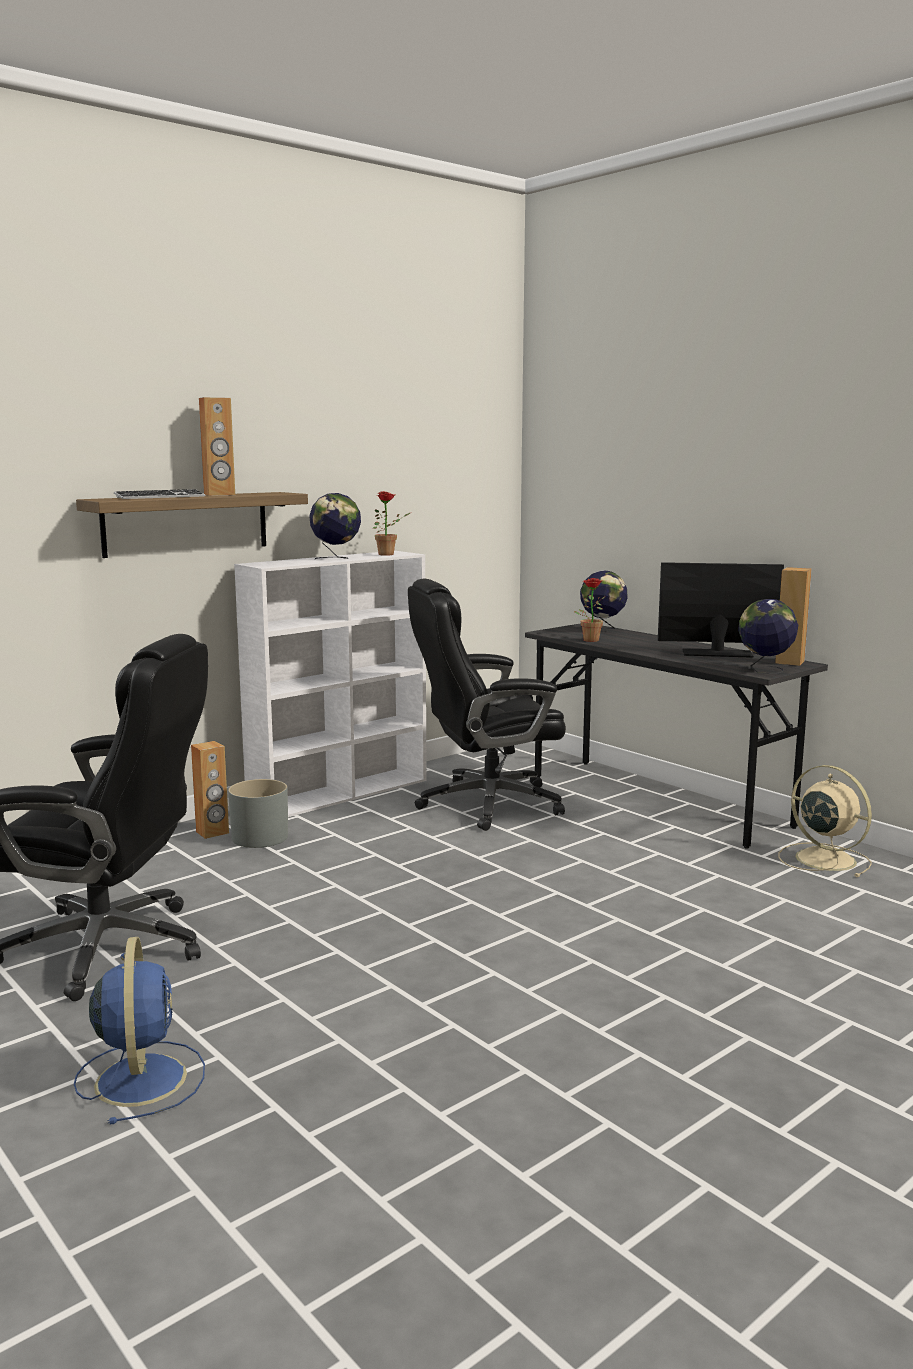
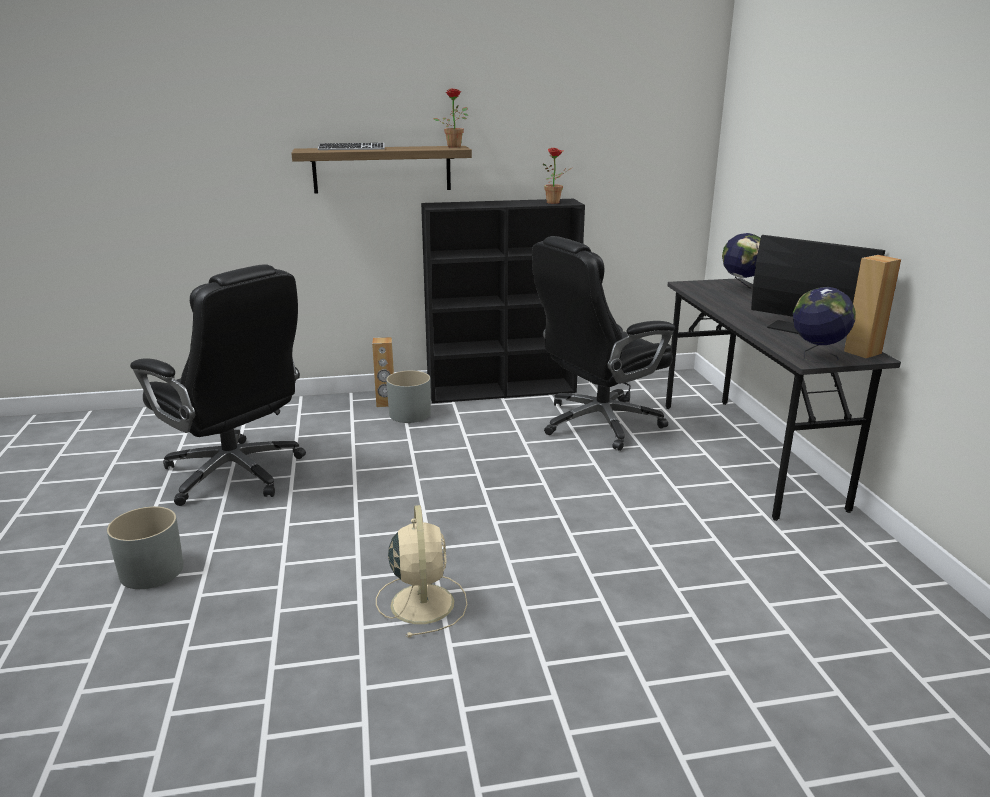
camera: 30 degrees right, 10 degrees up
(141, 1077) = (151, 571): blue fan -> grey planter
(219, 494) = (402, 147): brown speaker -> none
(336, 558) = (503, 204): globe -> none
(341, 793) = (503, 390): white bookcase -> black bookcase
(486, 804) = (598, 423): black office chair -> black office chair turned 45 degrees counterclockwise
(589, 639) = (710, 297): potted plant -> potted plant (455, 146)
(823, 859) = (838, 551): beige fan -> beige fan (422, 602)

